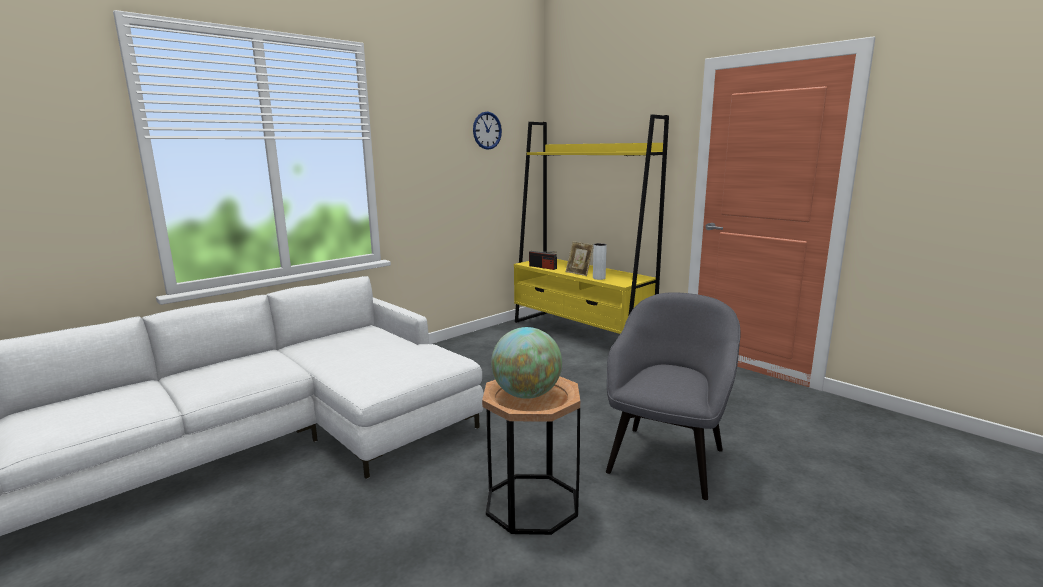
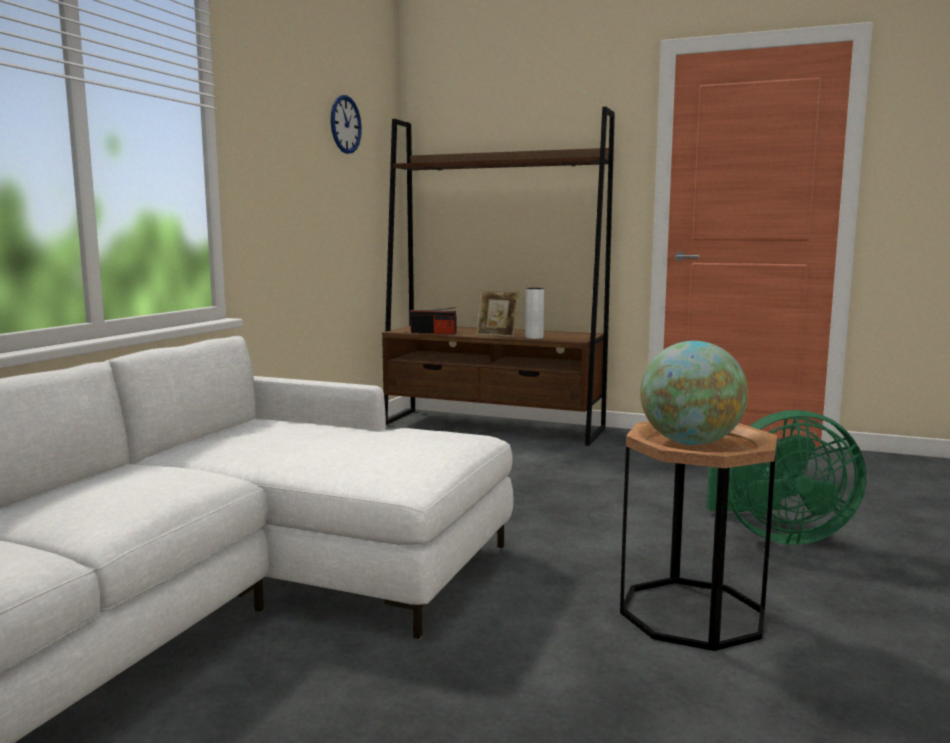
camera: 25 degrees left, 5 degrees down
(580, 333) = (493, 427): yellow bookcase -> brown bookcase
(667, 459) = (777, 535): grey armchair -> green fan

